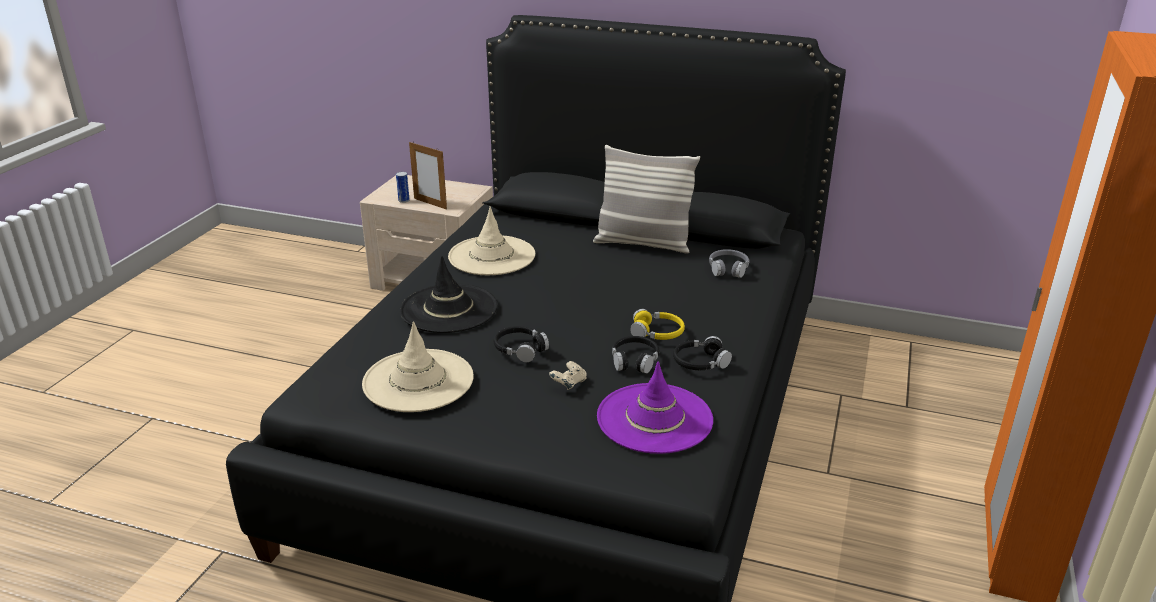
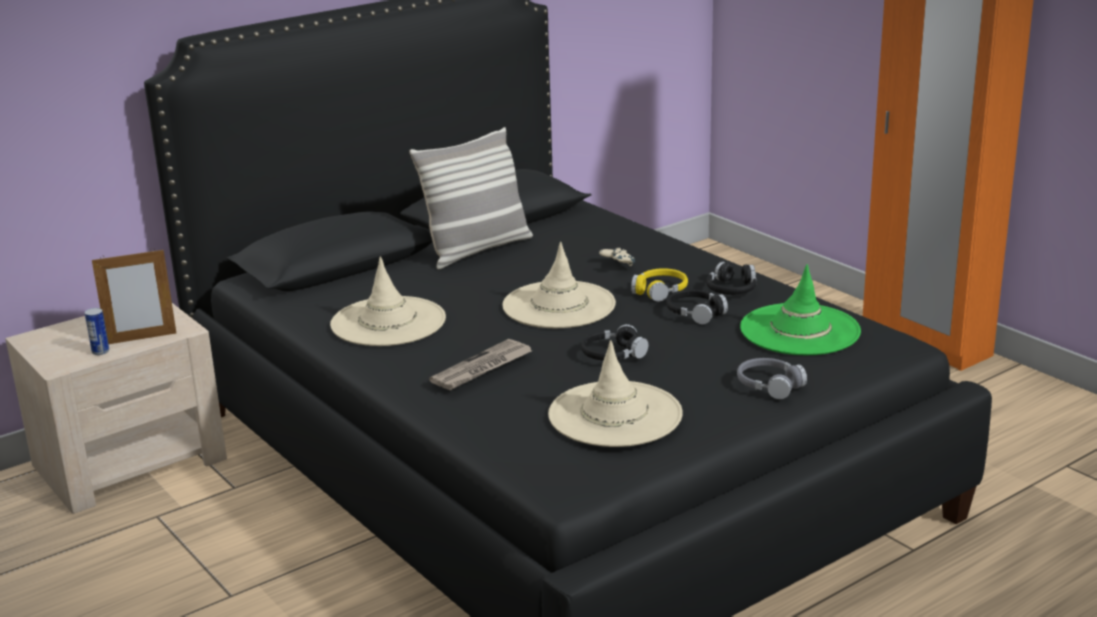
camera: 55 degrees left, 5 degrees down
(449, 309) = (482, 368): black hat -> newspaper
(568, 384) = (701, 350): beige game controller -> beige game controller (617, 266)
(582, 302) = (559, 305): none -> beige hat
(654, 418) = (799, 330): purple hat -> green hat
(728, 269) = (584, 232): grey headphones -> grey headphones (769, 385)

